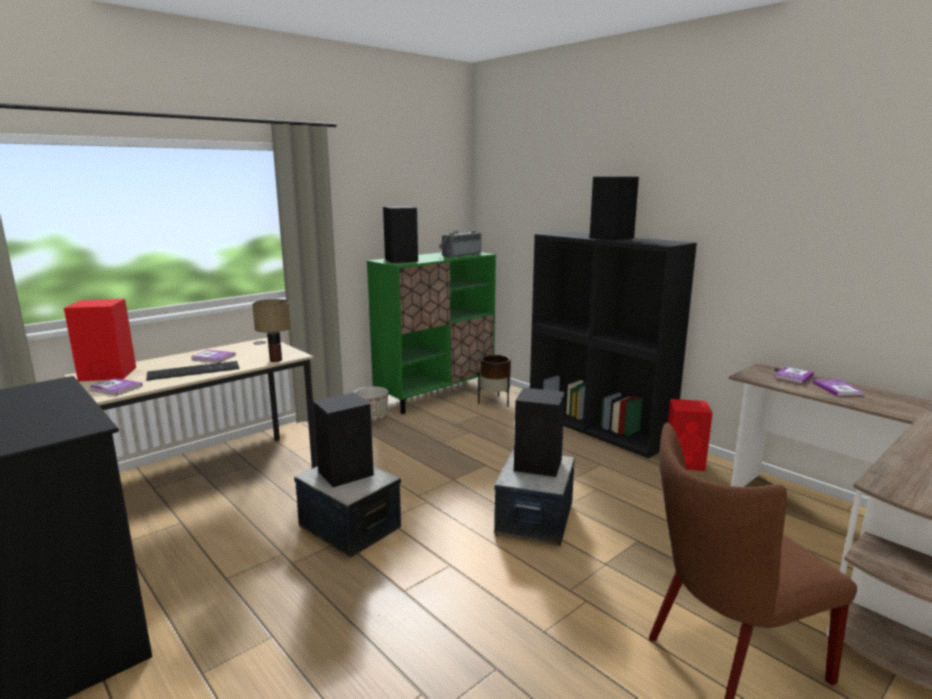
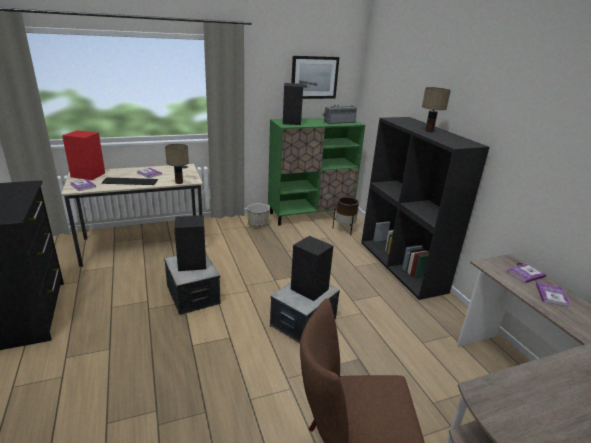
camera: 20 degrees right, 10 degrees up
(416, 199) = (314, 77): none -> picture
(612, 238) = (429, 131): black speaker -> table lamp
(685, 462) = (444, 310): red speaker -> none

